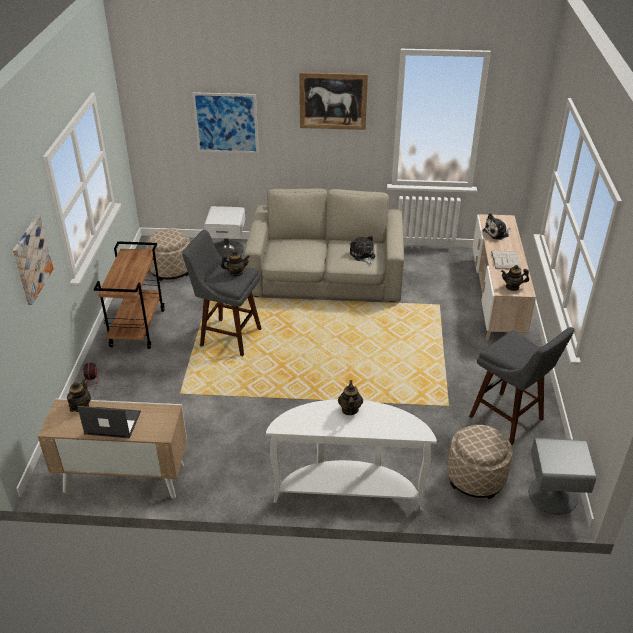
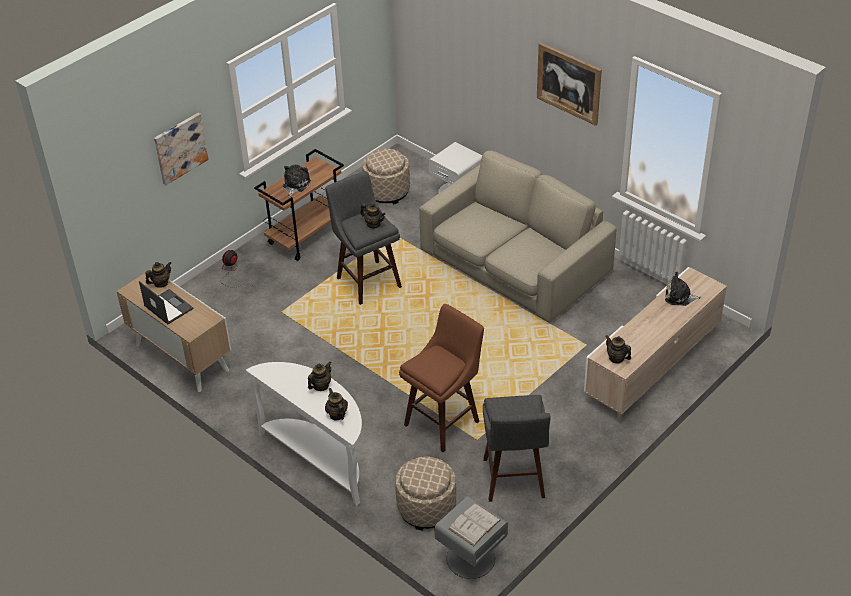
camera: 40 degrees right, 5 degrees up
(226, 123) = (474, 65): picture -> none
(362, 255) = (532, 258): plush toy -> plush toy (295, 185)
(393, 425) = (337, 414): none -> teapot
(409, 406) = (444, 421): none -> brown stool
(505, 260) = (647, 329): white book -> white book (474, 524)

